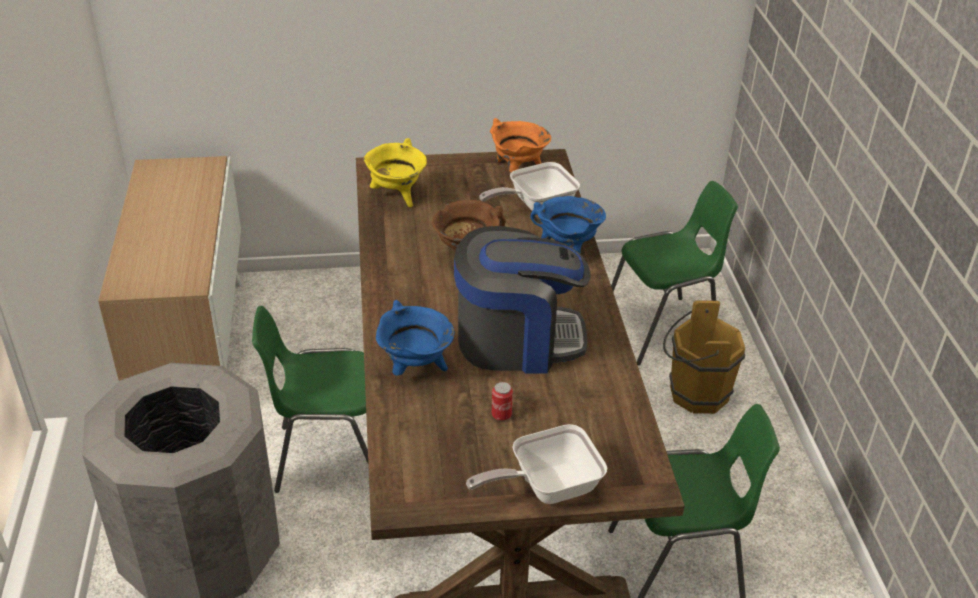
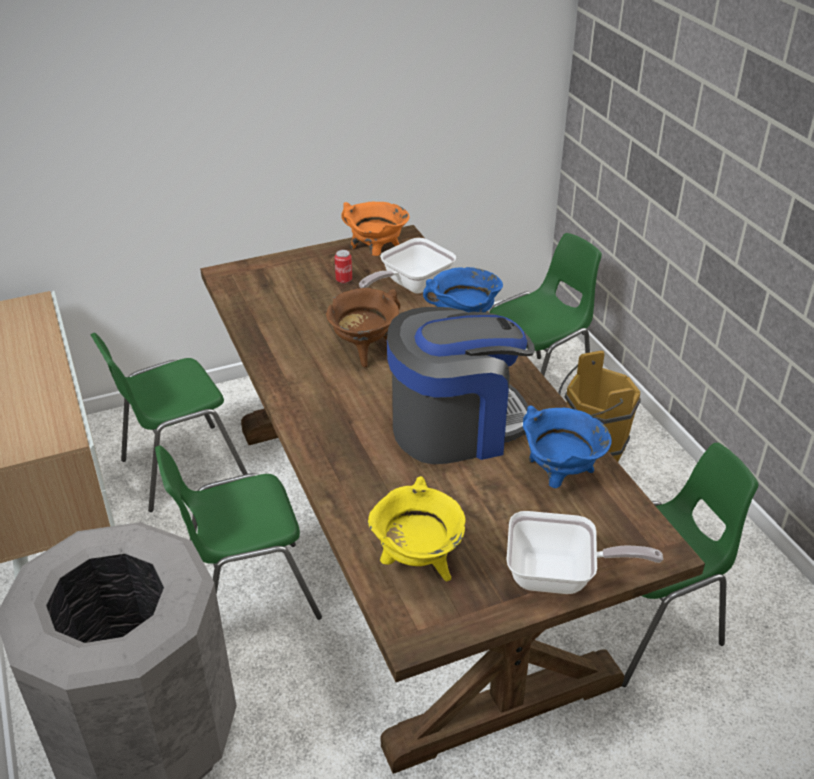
camera: 15 degrees left, 0 degrees up
(310, 335) = (180, 469): none -> green chair
(397, 196) = (262, 300): yellow cooking pot -> yellow cooking pot (418, 563)
(415, 368) = (363, 479): blue cooking pot -> blue cooking pot (559, 476)
(501, 415) = (477, 509): can -> can (344, 279)
(546, 487) = (560, 577): frying pan -> frying pan turned 135 degrees counterclockwise

